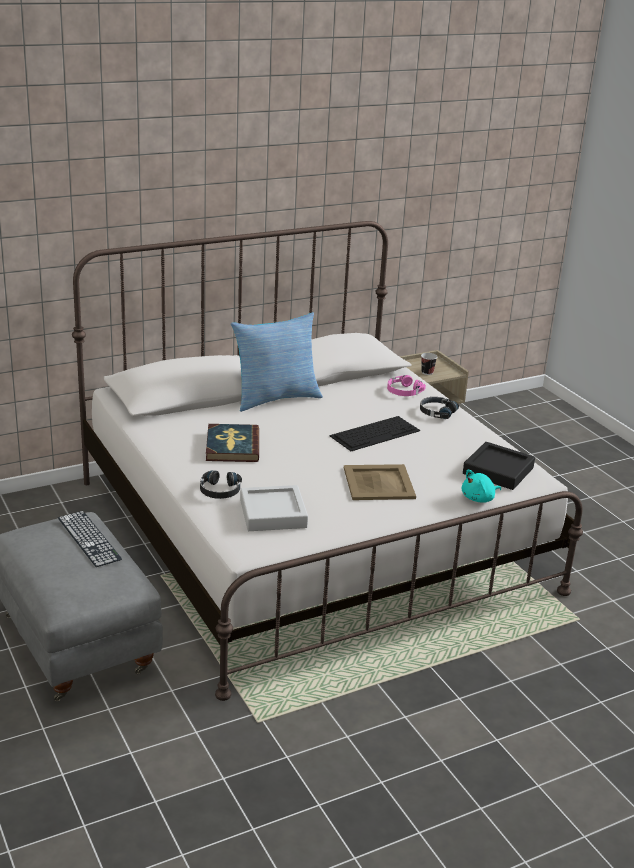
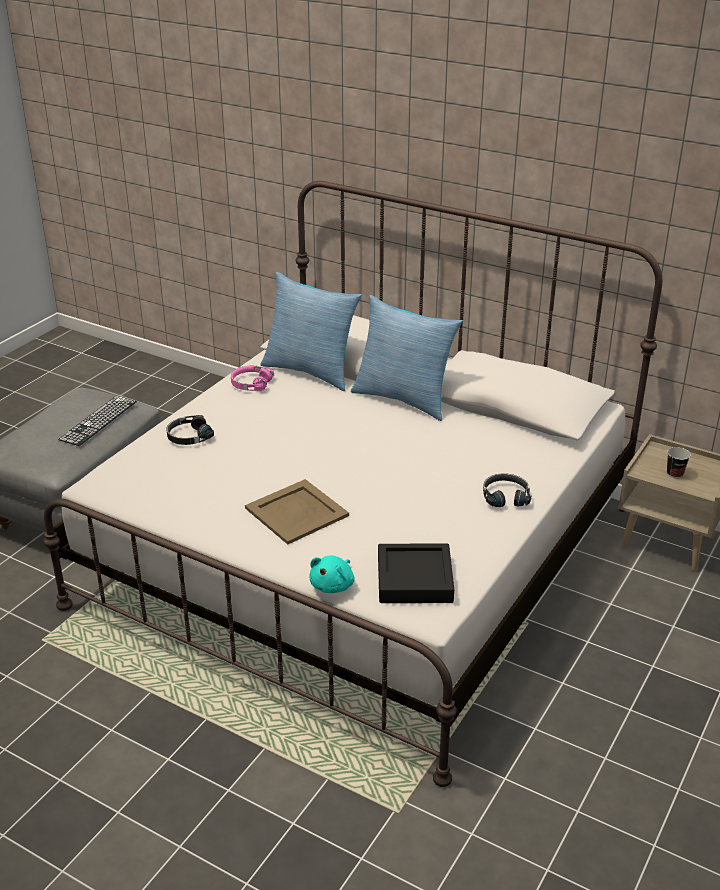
camera: 60 degrees right, 5 degrees up
(185, 414) = (311, 371): none -> pillow
(232, 446) = (278, 413): book -> none
(273, 514) = (174, 476): grey tray -> none
(375, 433) = (403, 475): keyboard -> none
(403, 391) = (526, 460): pink headphones -> pink headphones (251, 383)
(479, 498) = (333, 585): turquoise plush toy -> turquoise plush toy turned 90 degrees counterclockwise

